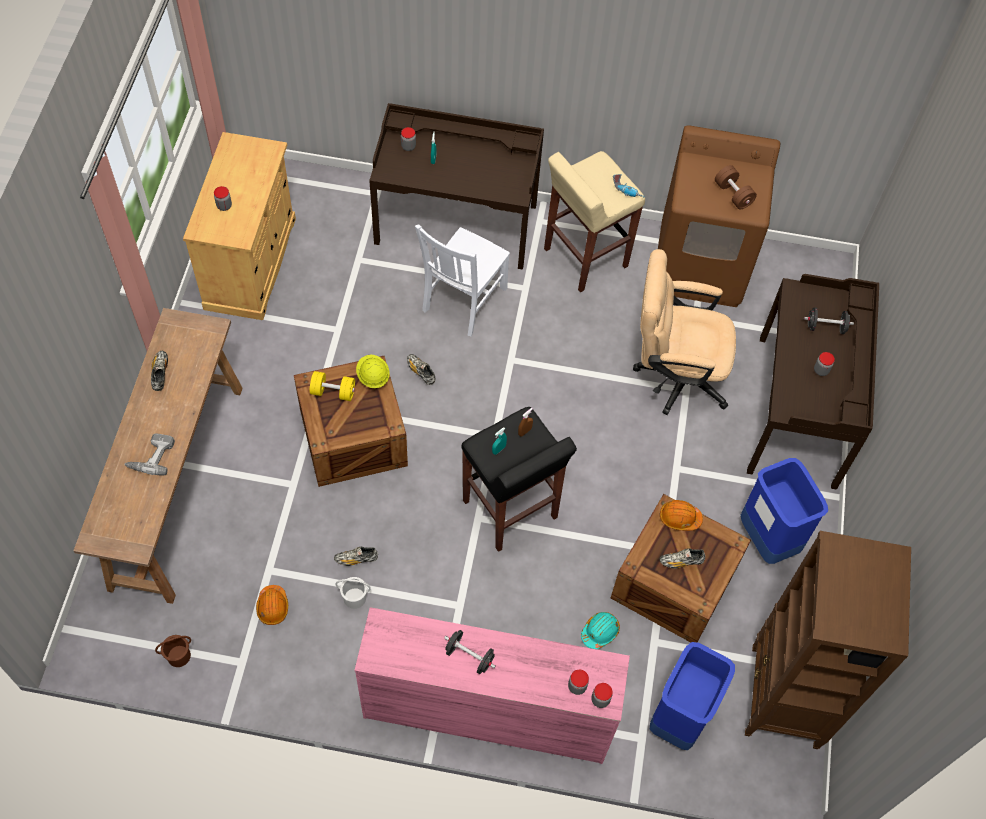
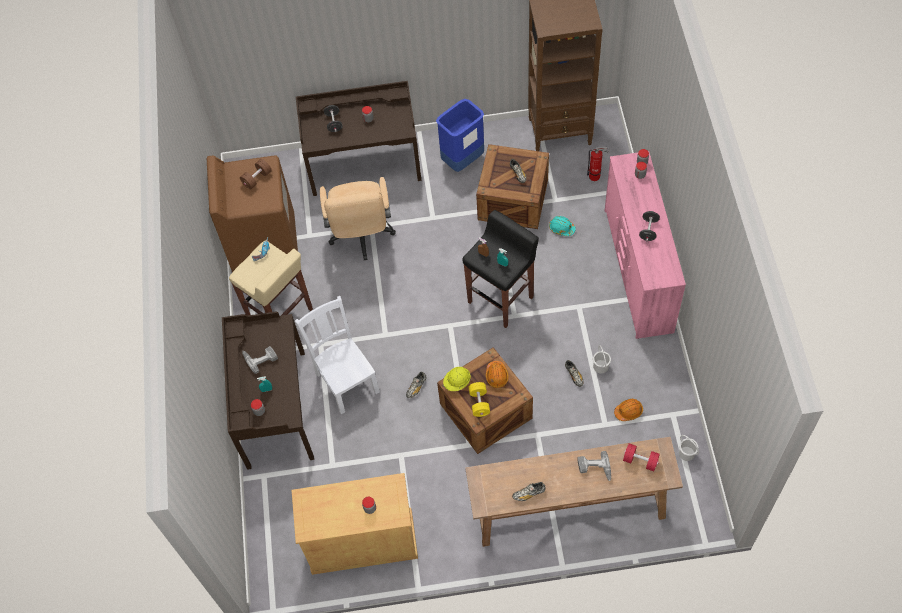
camera: 100 degrees left, 0 degrees up
(134, 514) = (640, 460): none -> red dumbbell
(178, 655) = (686, 453): brown bucket -> white bucket
(462, 301) = (346, 381): white chair -> white chair turned 135 degrees counterclockwise
(480, 162) = (260, 357): none -> power drill
(679, 518) = (489, 181): orange hard hat -> orange hard hat (496, 376)
(679, 718) = (596, 176): blue trash can -> fire extinguisher

